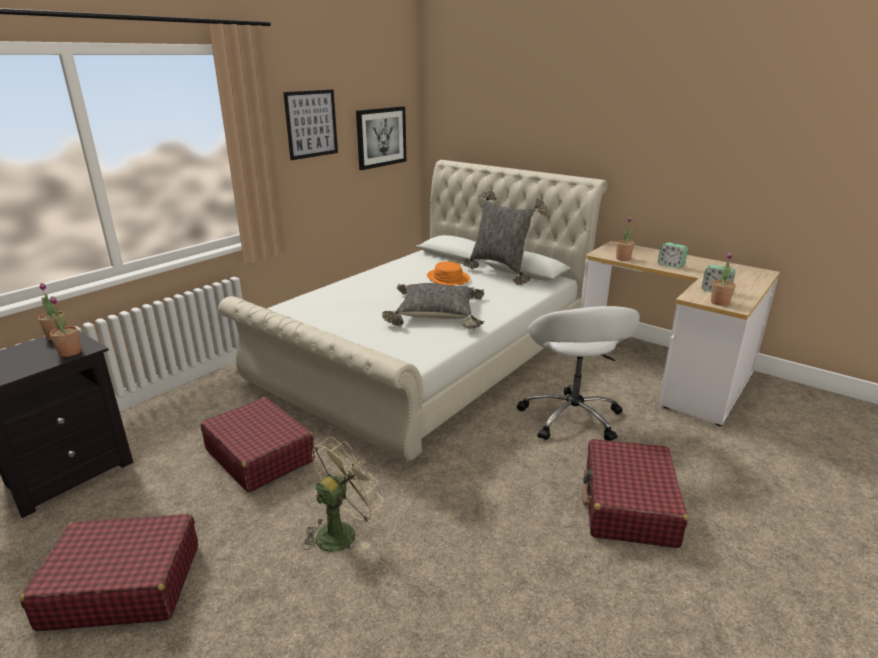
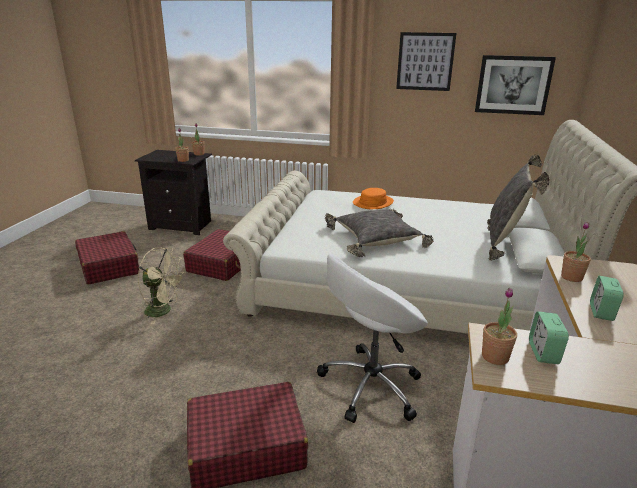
camera: 65 degrees right, 0 degrees up
(448, 278) = (456, 227): orange hat -> orange hat (372, 203)

